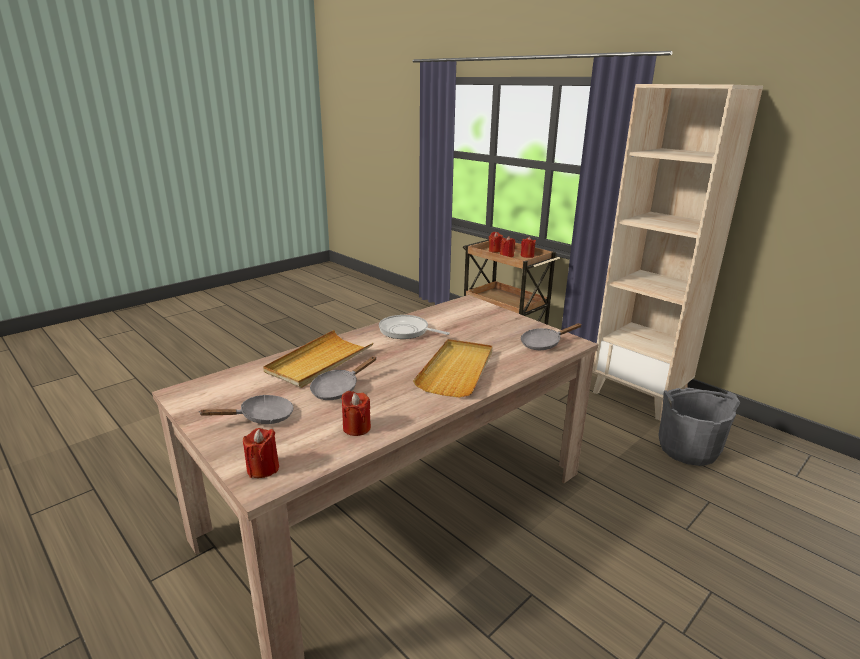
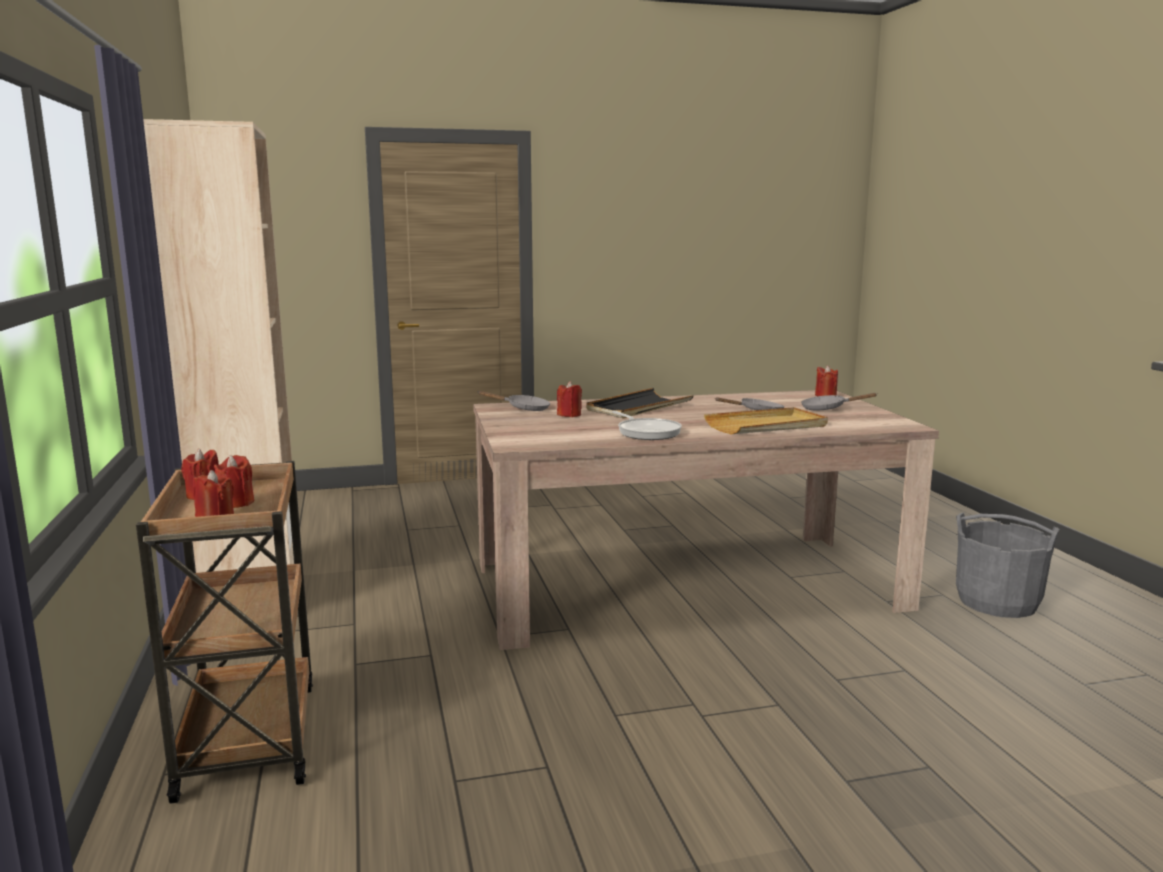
camera: 150 degrees left, 10 degrees down
(356, 428) = (754, 398): red candle -> red candle (569, 415)
(457, 370) = (638, 407): beige tray -> black tray
(688, 449) = (335, 553): grey bucket -> grey bucket (997, 602)

